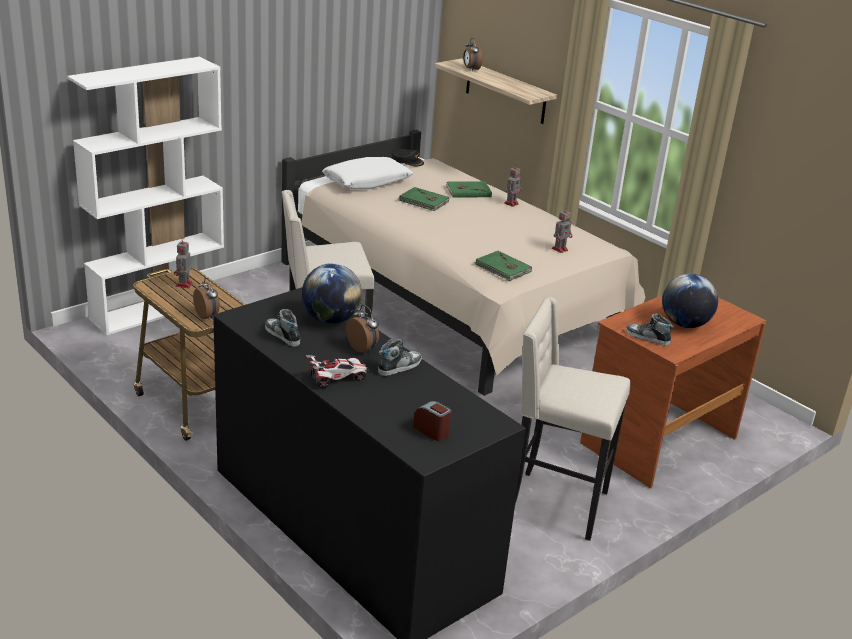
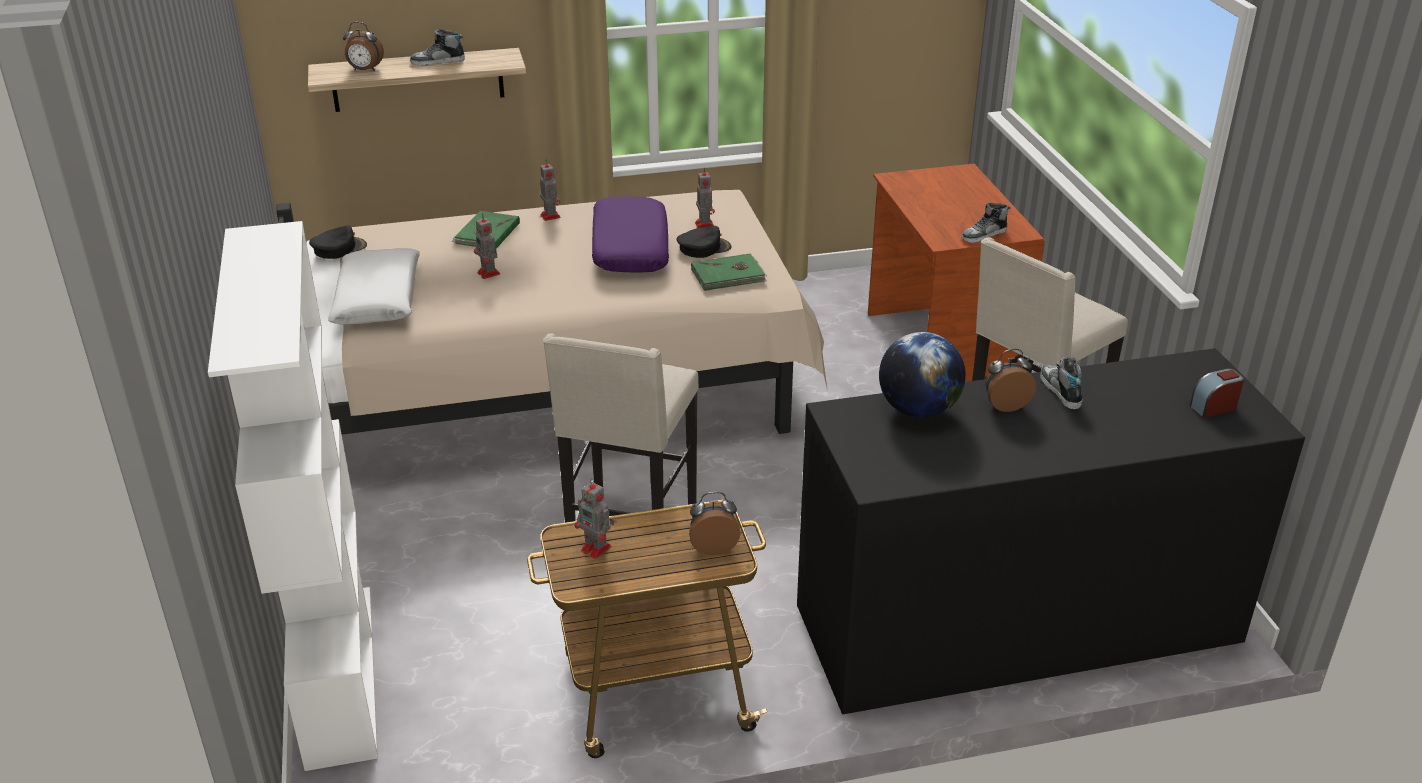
camera: 60 degrees left, 5 degrees up
(282, 335) = (947, 458): shoe -> shoe (438, 61)
(337, 379) = (1077, 442): toy car -> none
(424, 201) = (489, 274): green book -> toy robot
(500, 232) = (629, 248): none -> purple pillow
(529, 254) = (703, 248): none -> black cap
(684, 324) = (964, 206): globe -> none

